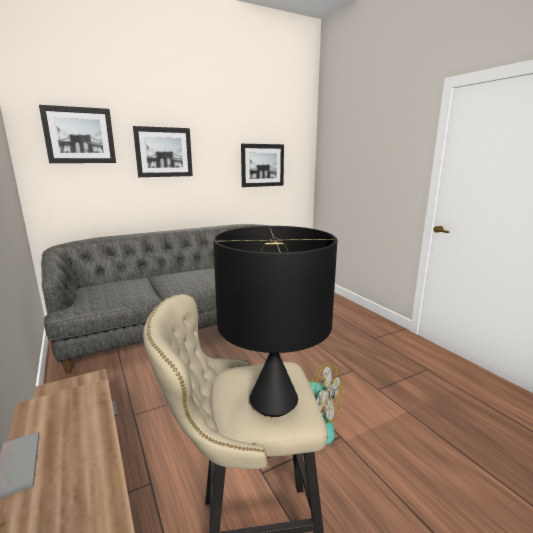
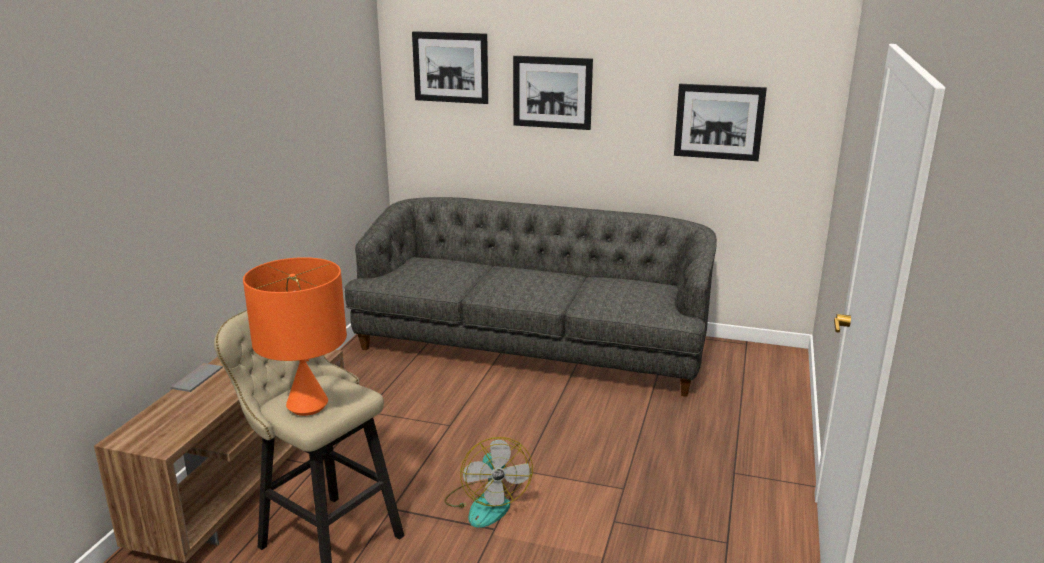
camera: 45 degrees right, 5 degrees up
(274, 404) = (307, 407): black table lamp -> orange table lamp

